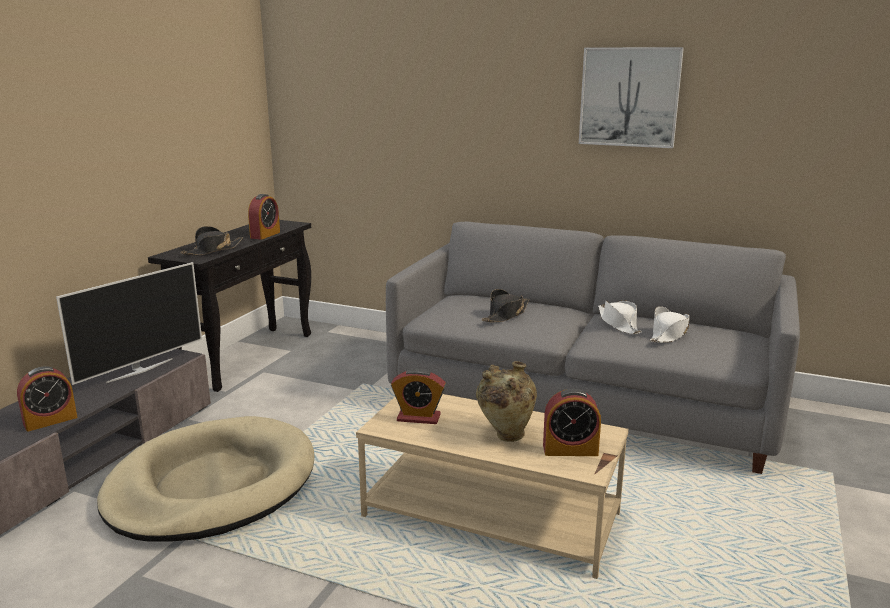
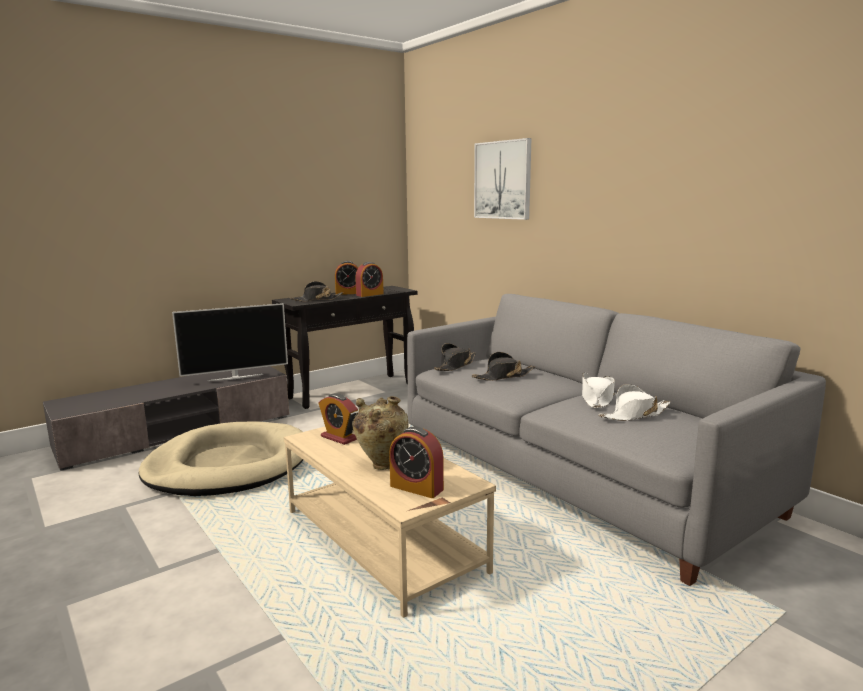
camera: 30 degrees right, 5 degrees down
(50, 421) = (149, 395): alarm clock -> alarm clock (348, 293)
(441, 310) = (455, 365): none -> black hat
(629, 97) = (659, 176): picture -> picture (503, 180)

